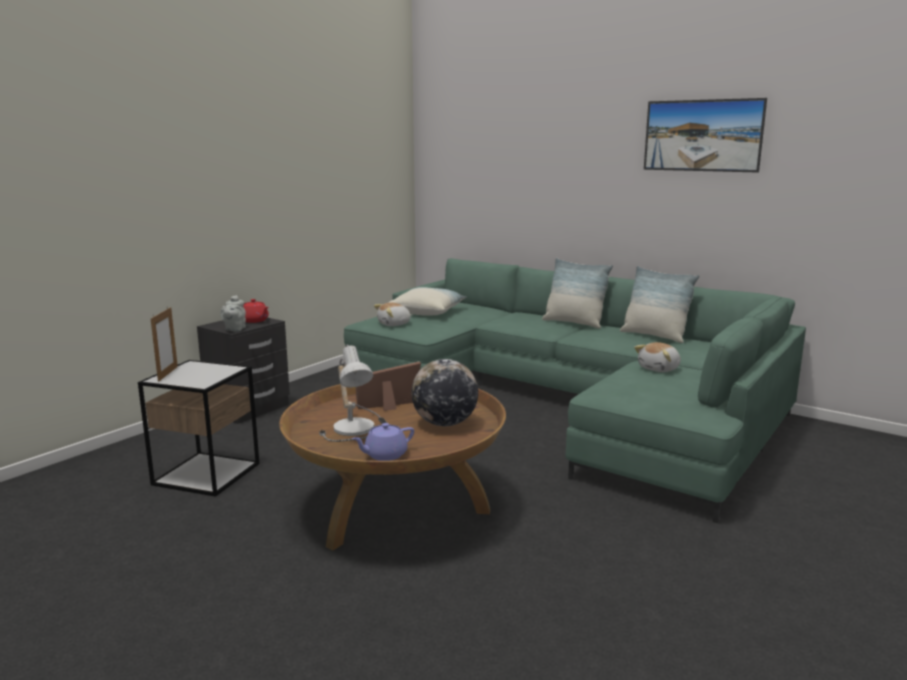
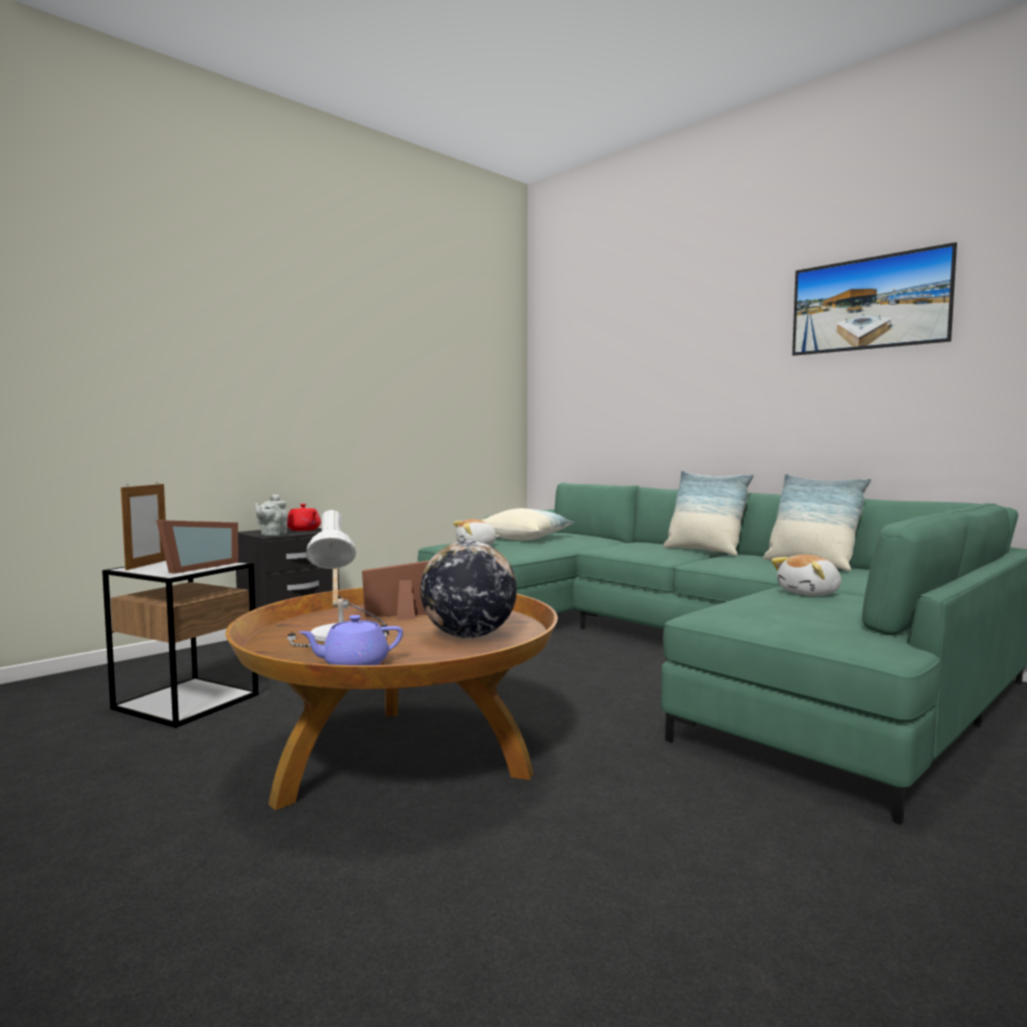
camera: 10 degrees right, 10 degrees down
(211, 375) = (196, 567): none -> picture frame

